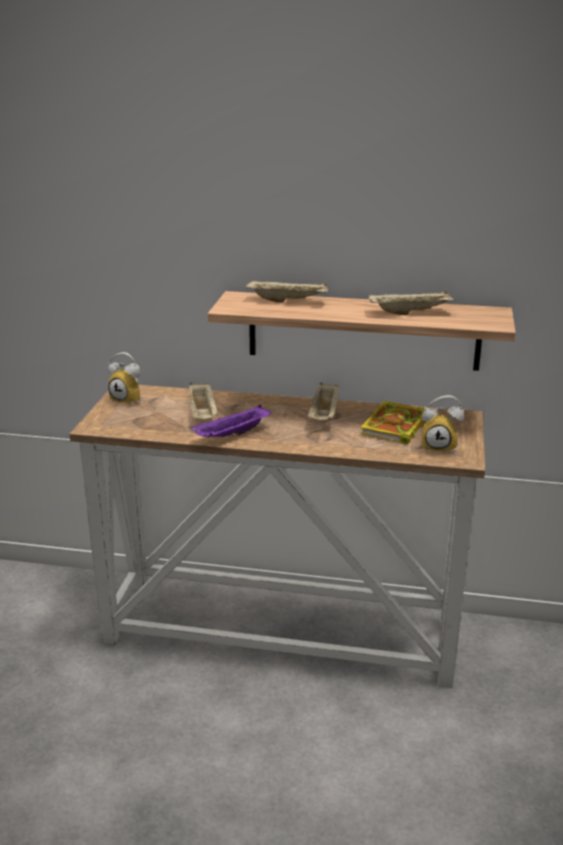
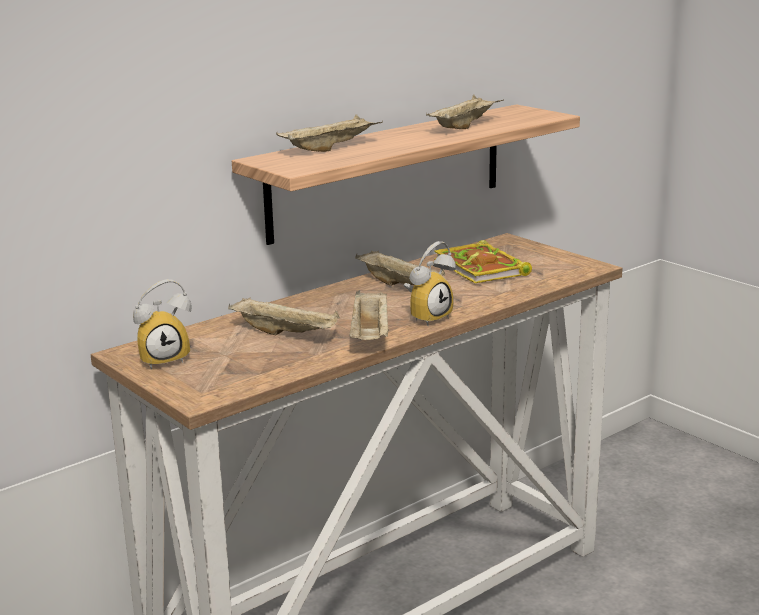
camera: 50 degrees left, 5 degrees down
(232, 435) = (370, 335): purple tray -> beige tray
(439, 447) = (553, 267): alarm clock -> alarm clock (427, 317)

